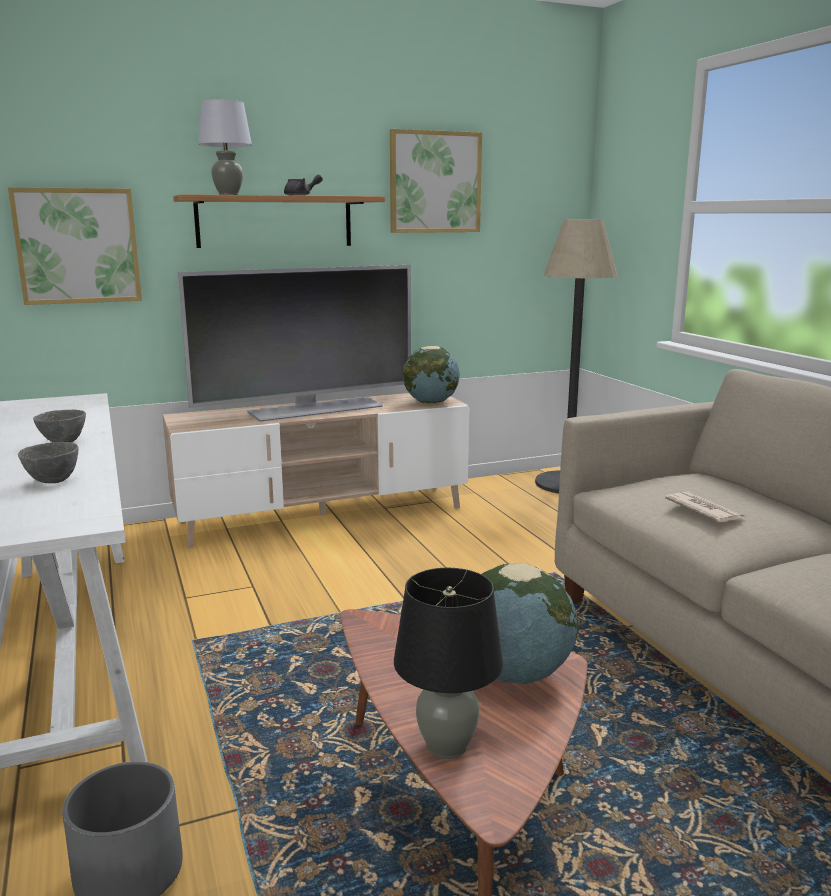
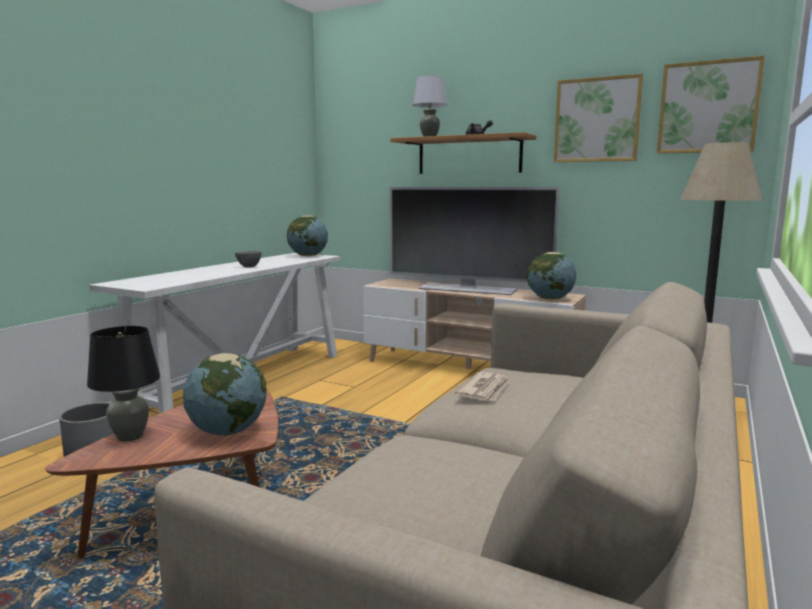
camera: 50 degrees right, 5 degrees down
(54, 481) = (193, 276): grey bowl -> none
(58, 402) = (308, 256): none -> globe
(77, 246) = (359, 172): picture -> picture (708, 107)

